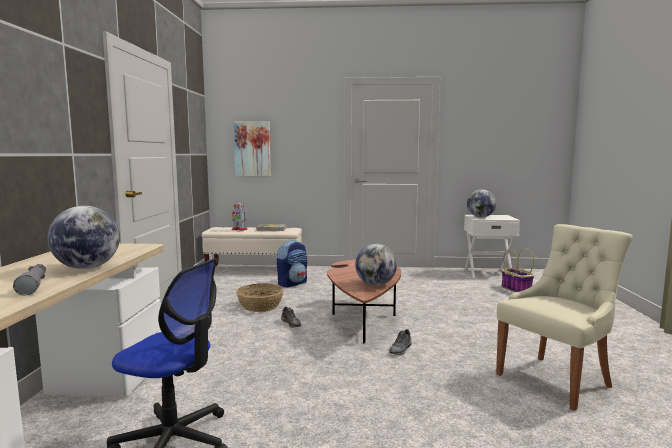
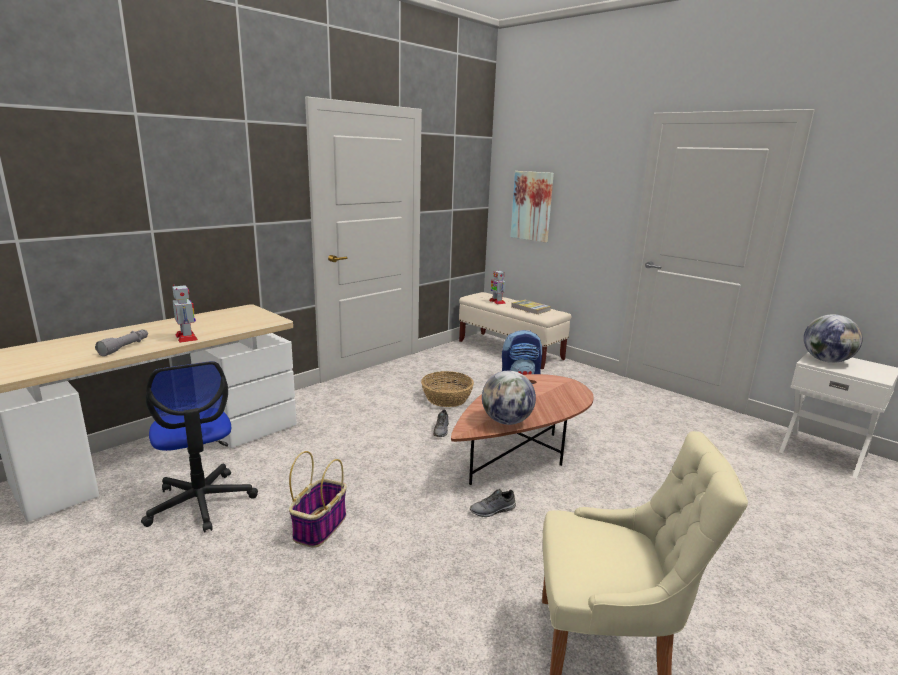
camera: 40 degrees right, 10 degrees up
(87, 268) = (187, 337): globe -> toy robot
(515, 289) = (821, 498): basket -> basket (320, 526)

